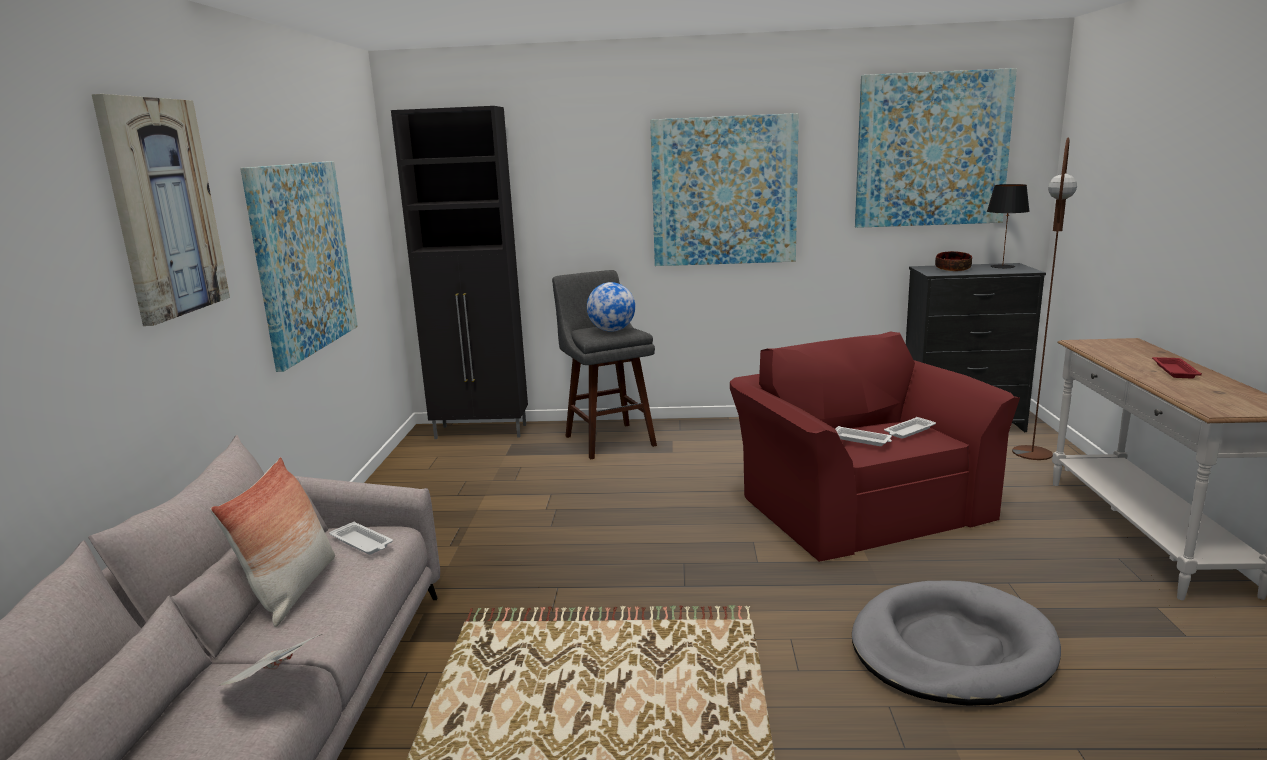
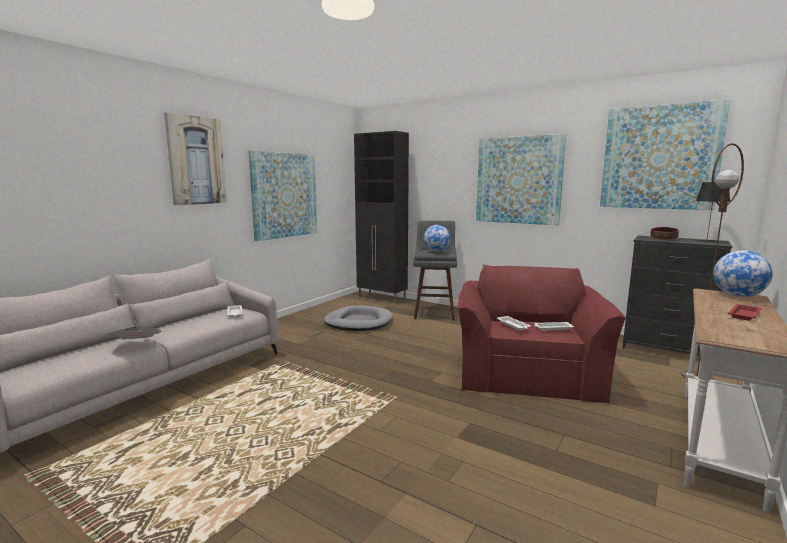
camera: 30 degrees right, 5 degrees down
(292, 590) = (190, 321): pillow -> none
(951, 649) = (475, 451): grey dog bed -> grey dog bed (358, 322)
(1118, 343) = (738, 296): none -> globe

